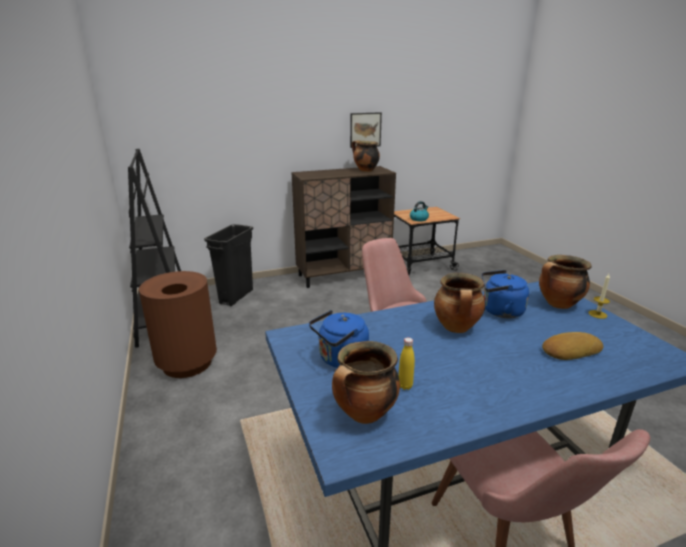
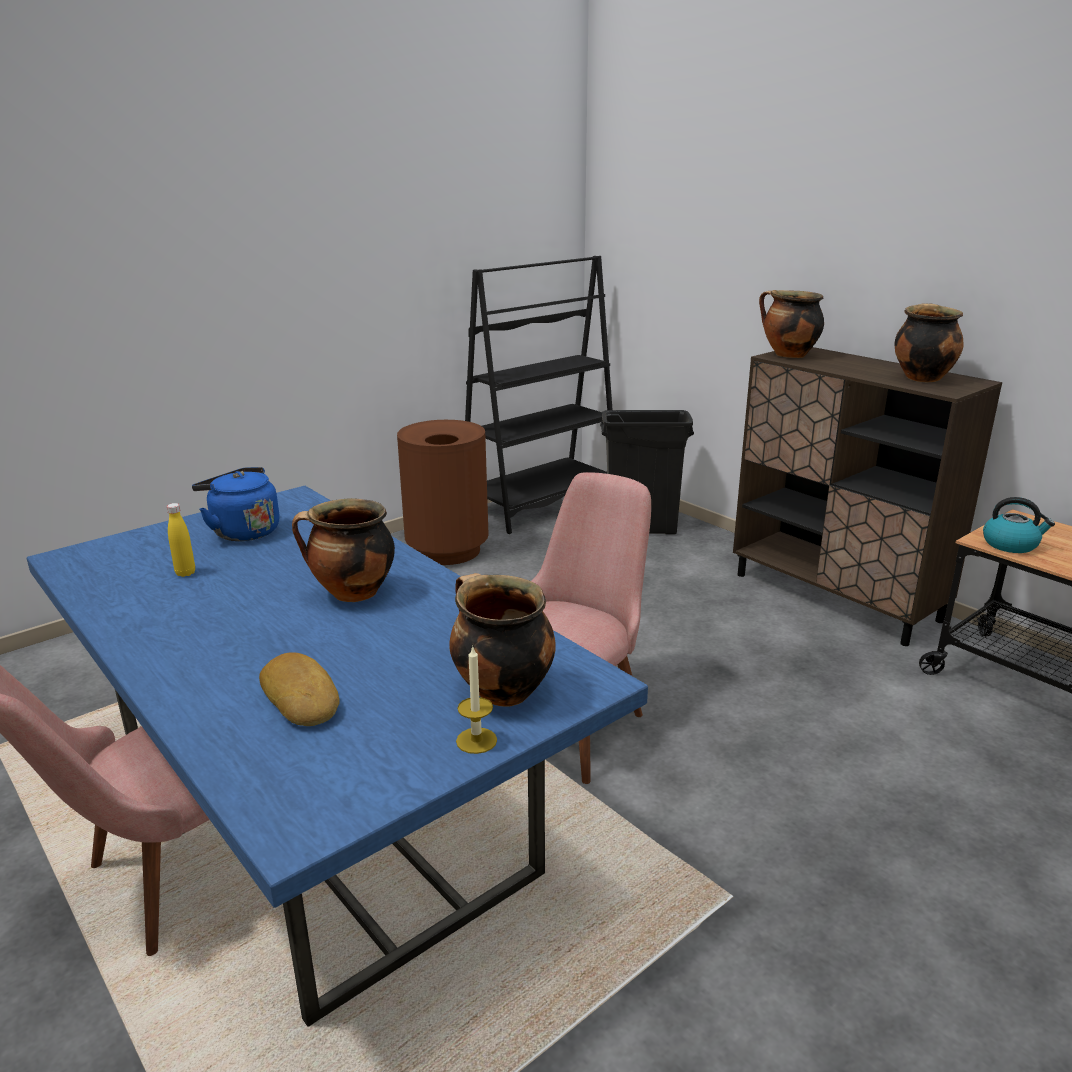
camera: 70 degrees right, 0 degrees up
(364, 414) = (129, 558): cooking pot -> cooking pot (788, 355)
(365, 130) = (988, 284): picture -> none
(499, 311) = (433, 627): blue kettle -> none

